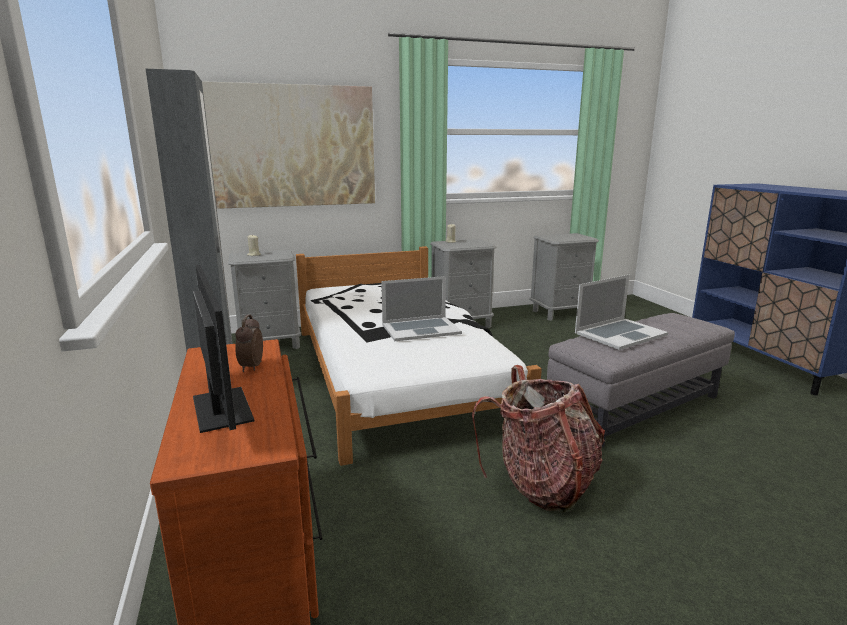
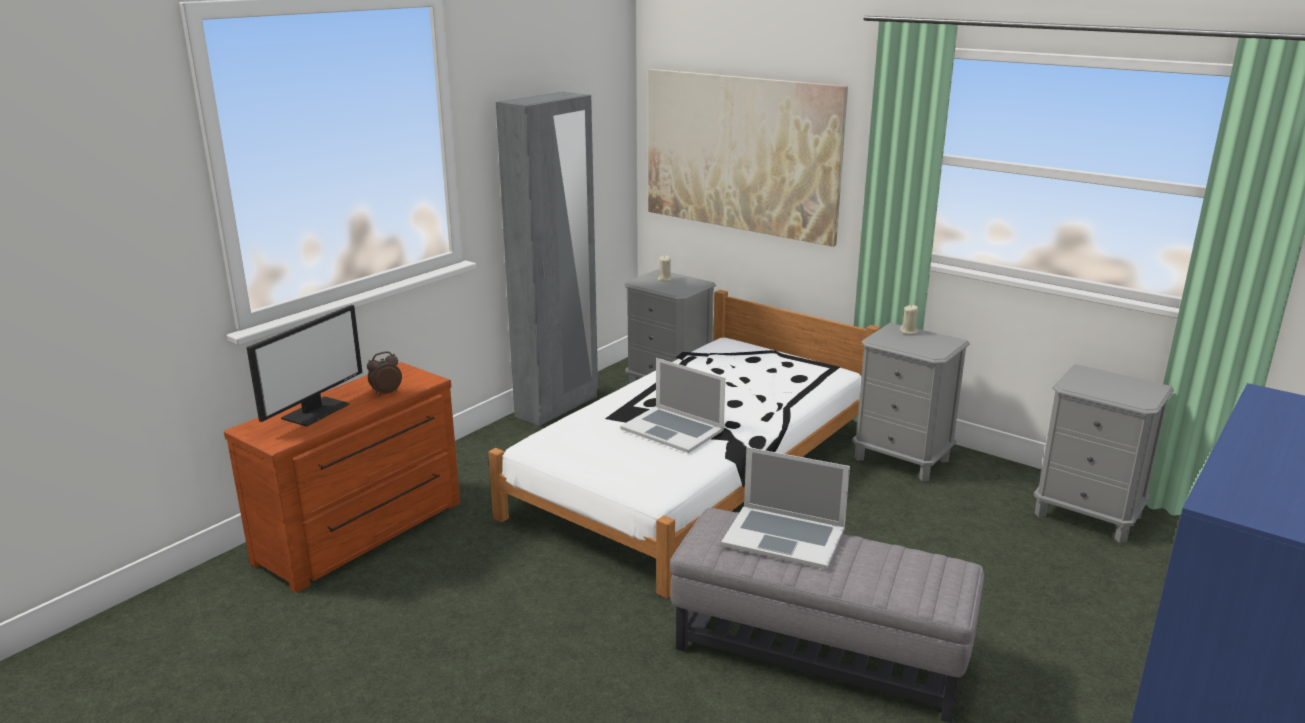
camera: 55 degrees right, 5 degrees up
(542, 484) = (565, 630): backpack -> none

